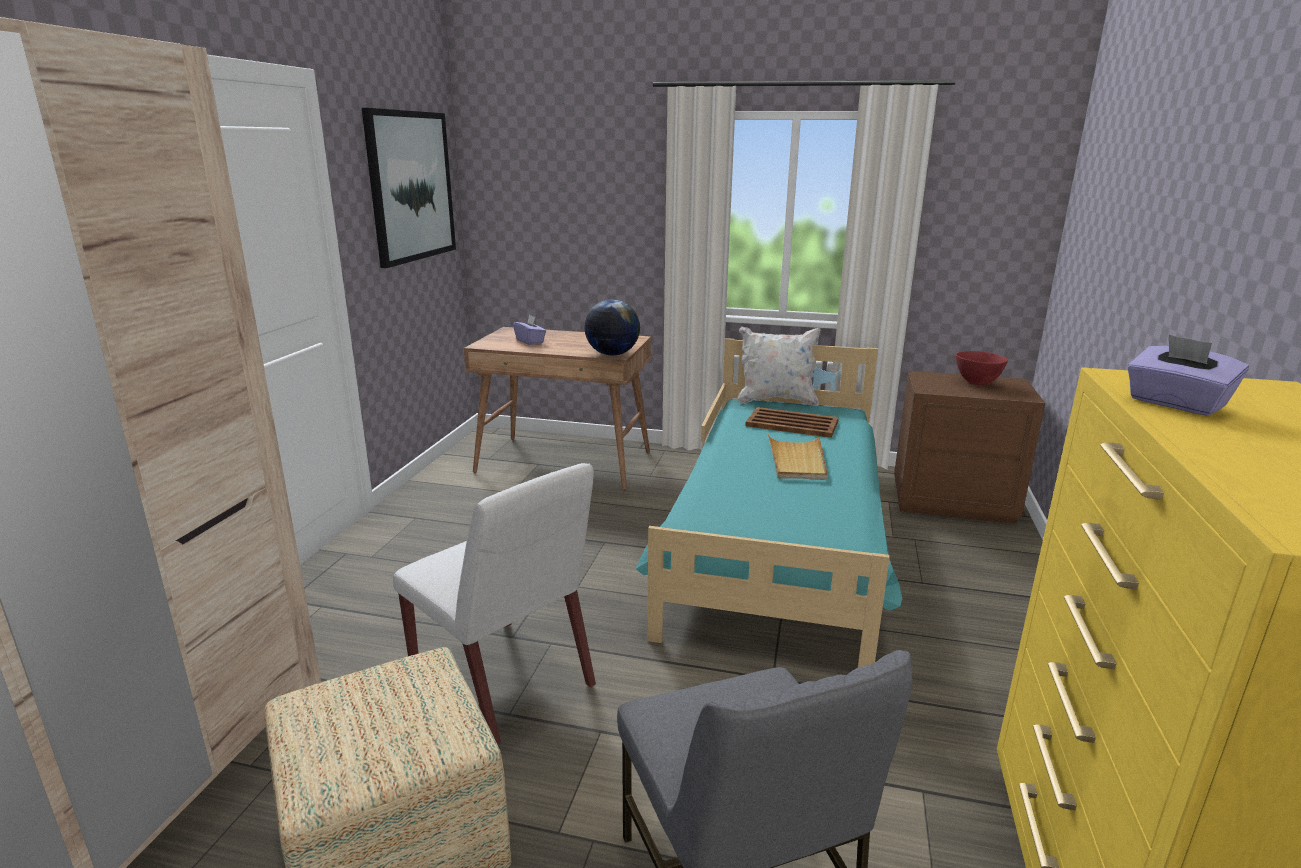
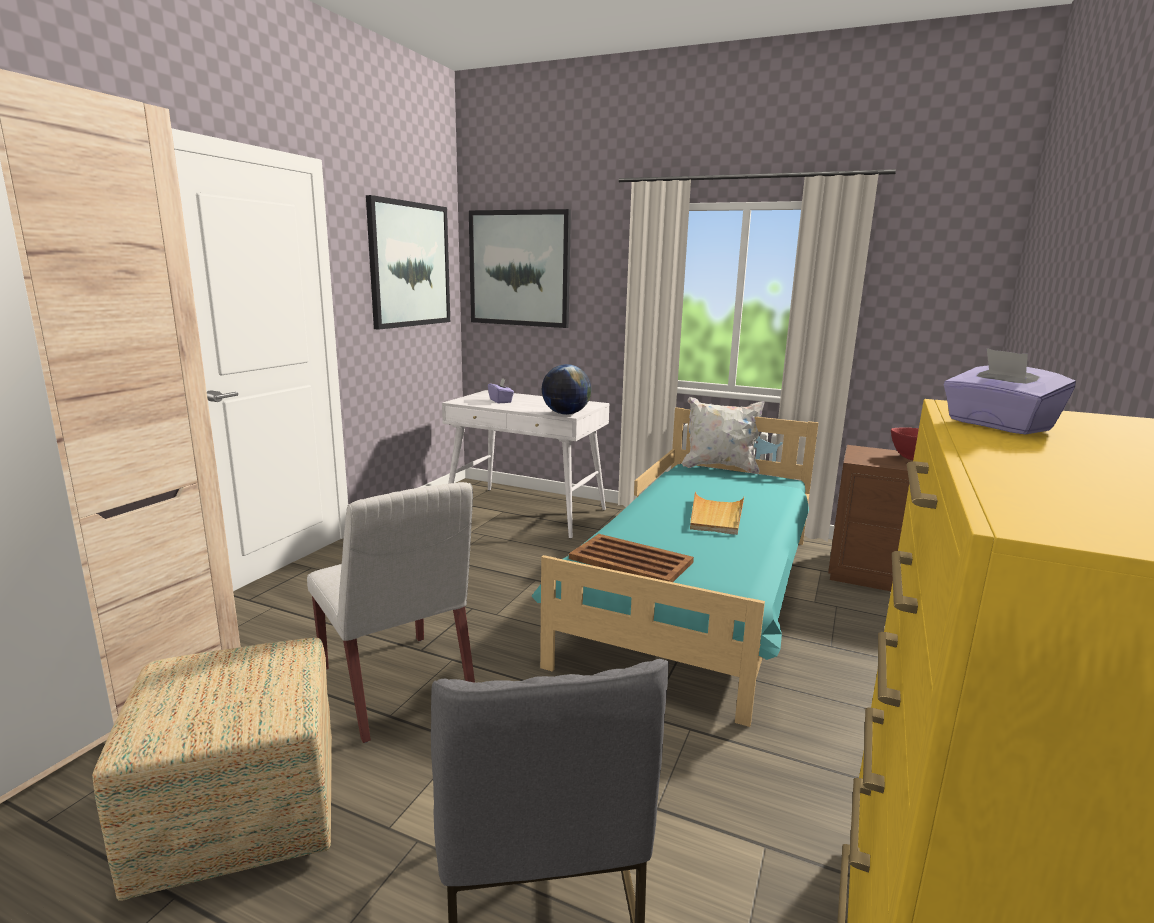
camera: 10 degrees right, 5 degrees down
(534, 184) = (519, 268): none -> picture
(565, 462) = (527, 512): brown desk -> white desk
(793, 424) = (726, 486): brown tray -> brown tray (631, 561)

